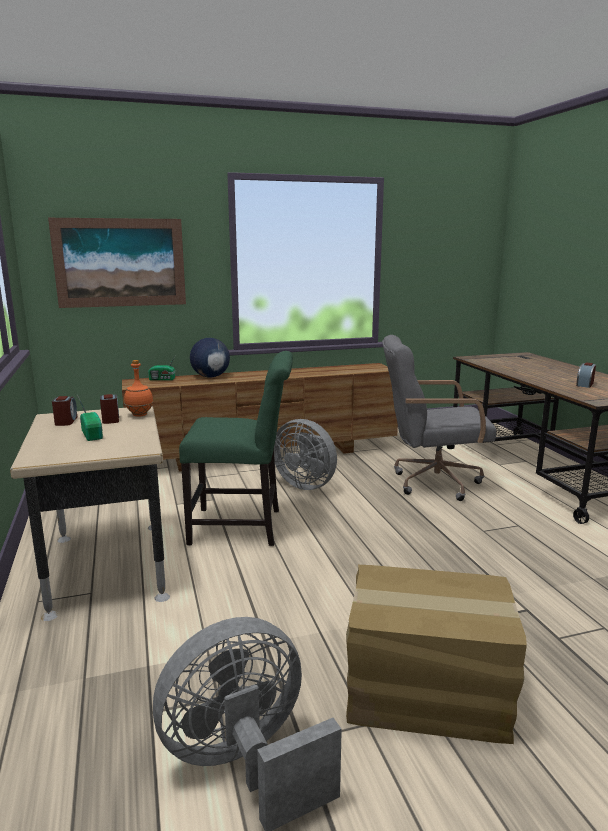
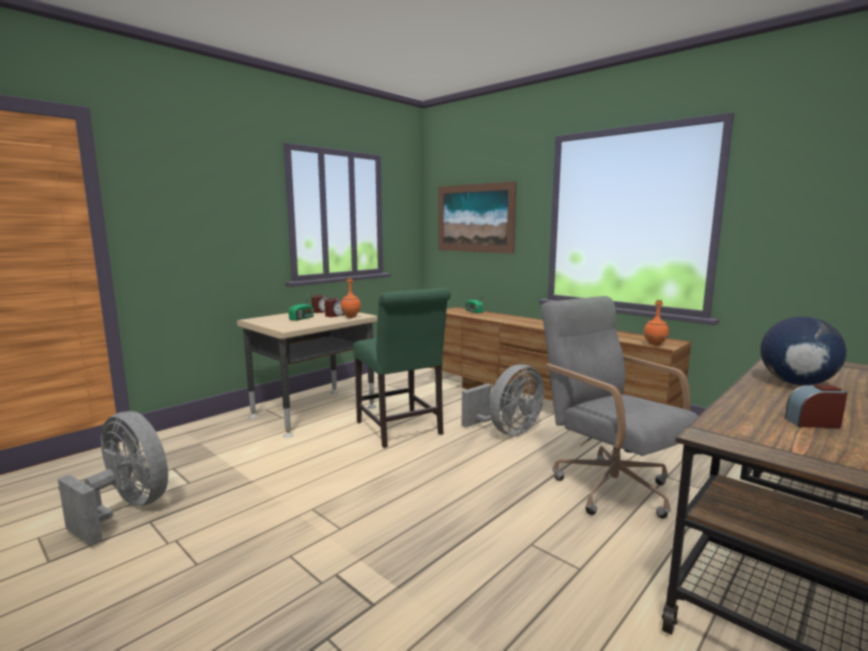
camera: 60 degrees right, 5 degrees down
(210, 377) = (504, 316): globe -> globe (795, 383)
(307, 484) = (507, 431): grey fan -> grey fan turned 135 degrees counterclockwise
(377, 370) = (654, 344): none -> orange bottle
(426, 692) = (209, 563): cardboard box -> none

